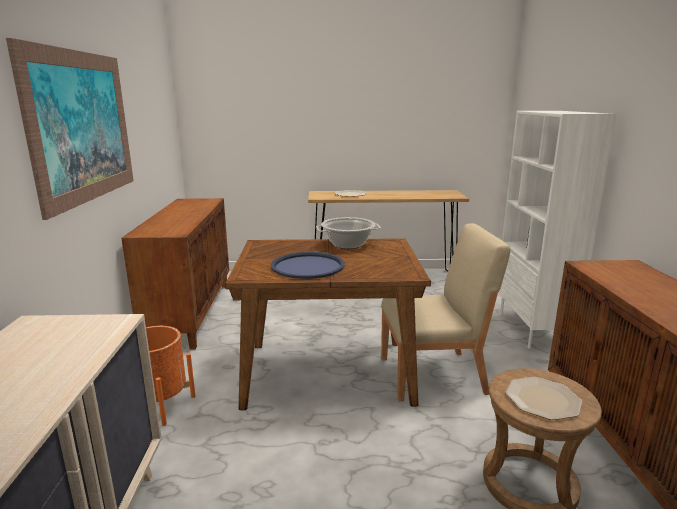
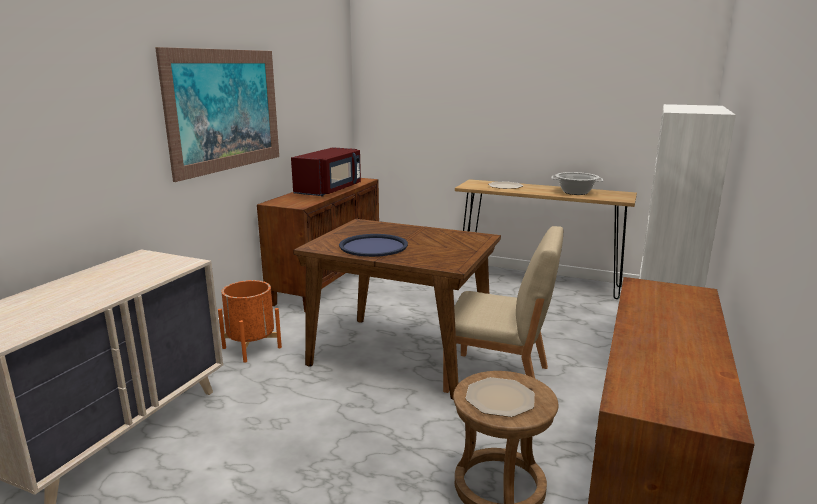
camera: 25 degrees right, 0 degrees up
(188, 214) = (330, 190): none -> red microwave
(348, 244) = (436, 233): cooking pot -> cooking pot (575, 192)

